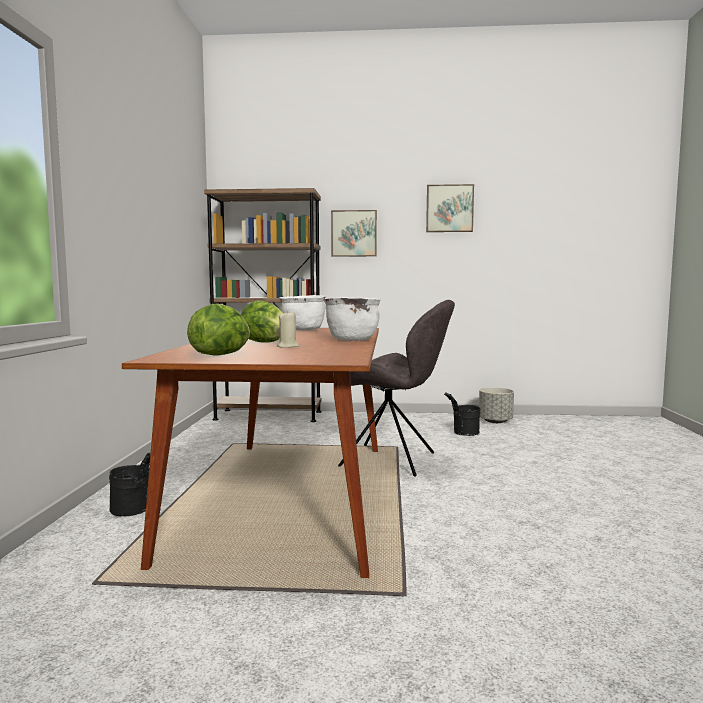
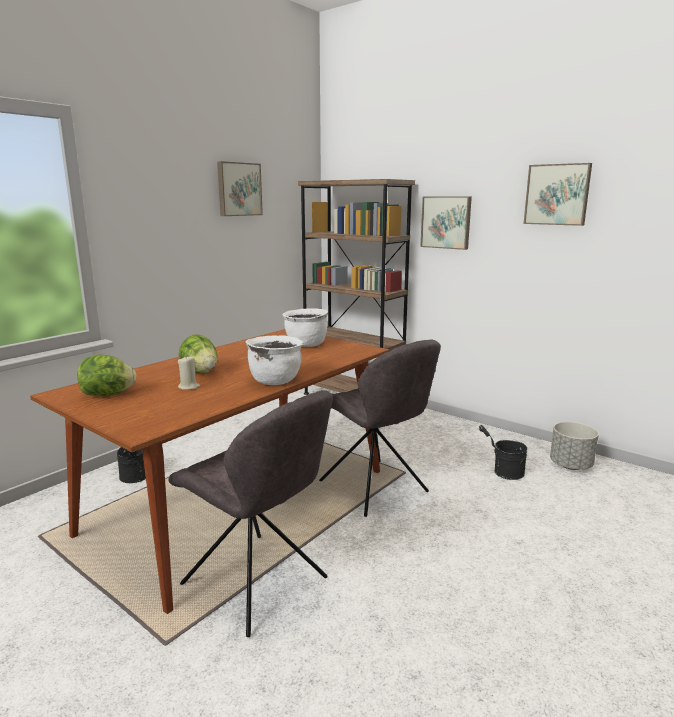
camera: 35 degrees right, 10 degrees up
(163, 185) = (238, 189): none -> picture
(408, 535) = (258, 584): none -> grey chair

